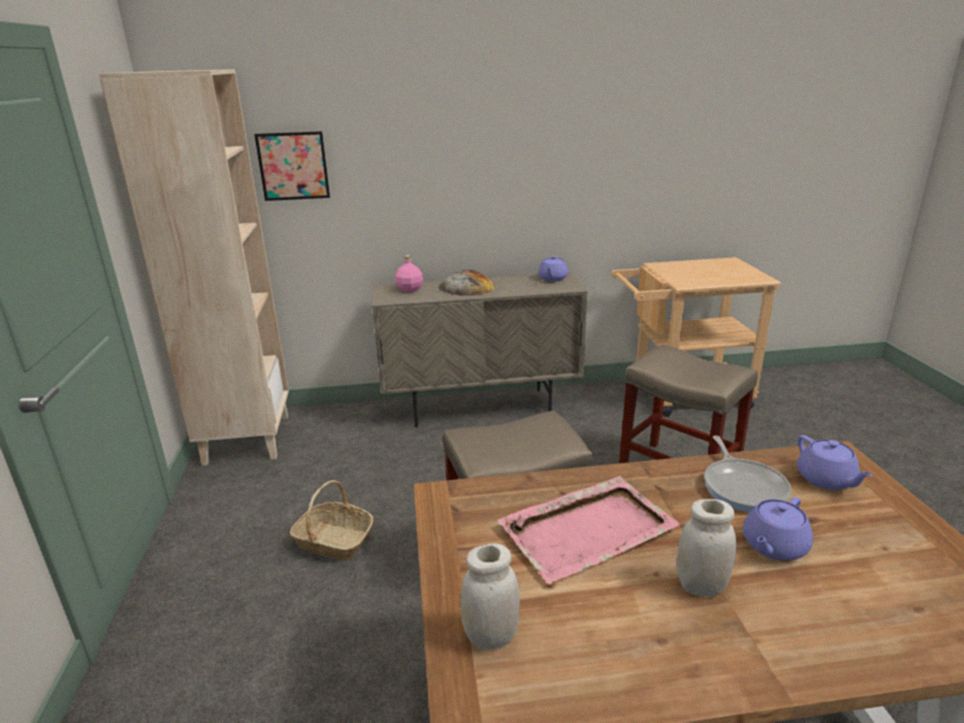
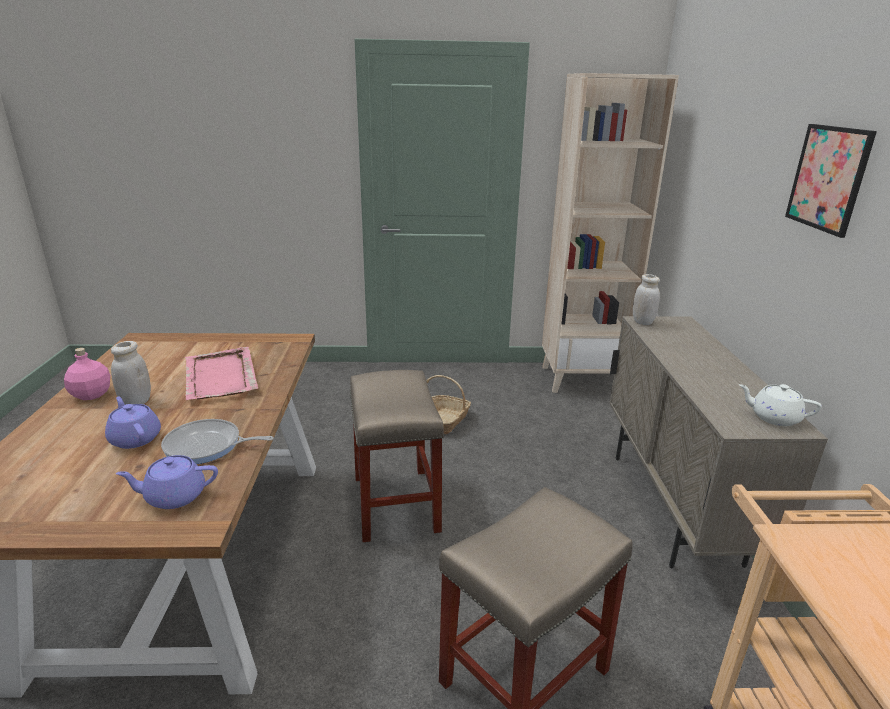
camera: 95 degrees right, 0 degrees up
(293, 166) = (695, 174): picture -> picture (828, 178)
(409, 289) = (678, 331): pink bottle -> pink bottle (92, 394)
(466, 287) = (700, 358): bread -> none
(491, 637) = (171, 345): white jar -> white jar (642, 322)
(552, 278) = (773, 417): purple teapot -> white teapot

